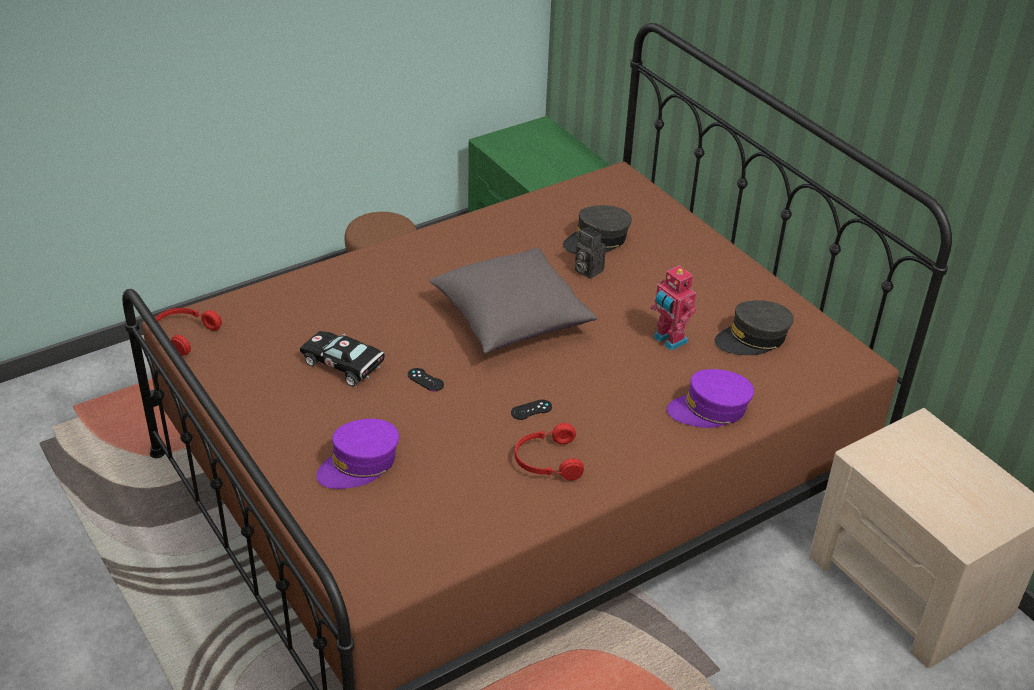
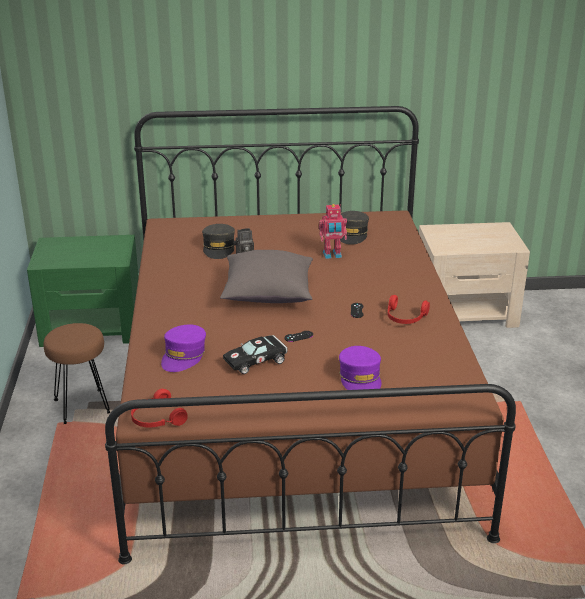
camera: 60 degrees left, 10 degrees down
(709, 410) = (399, 262): purple cap -> purple cap (183, 356)

